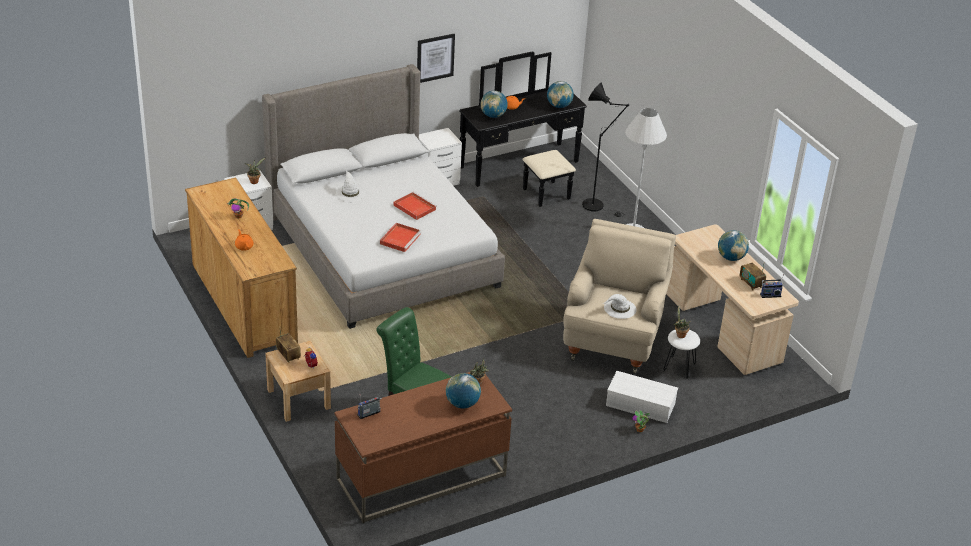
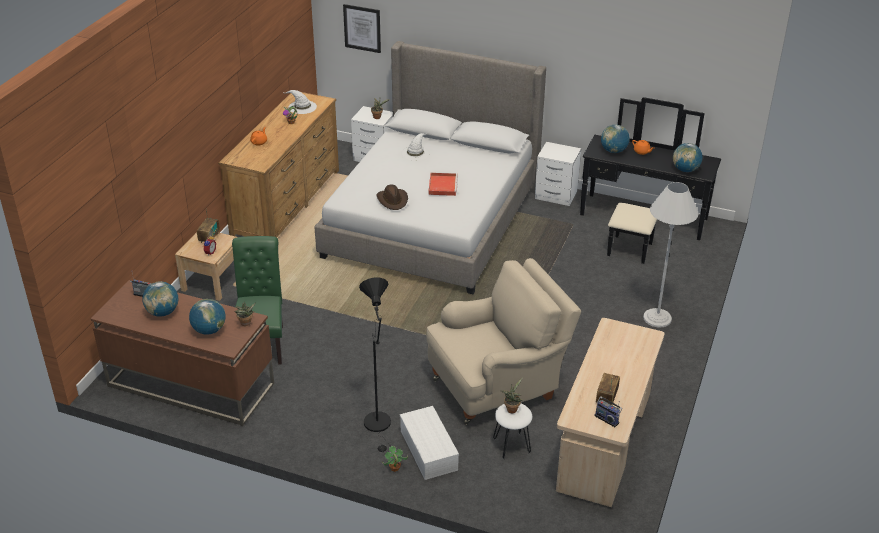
camera: 50 degrees right, 0 degrees up
(400, 238) = (392, 200): red tray -> brown hat
(435, 58) = (573, 70): picture -> picture (362, 28)
(597, 206) = (658, 281): black floor lamp -> black floor lamp (379, 426)
(619, 309) = (472, 349): white hat -> white hat (302, 107)
(731, 258) = (626, 366): globe -> globe (163, 312)

